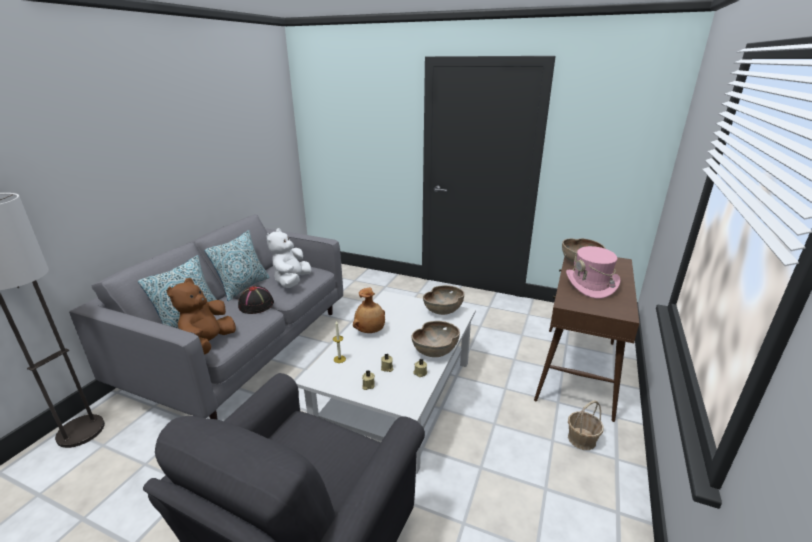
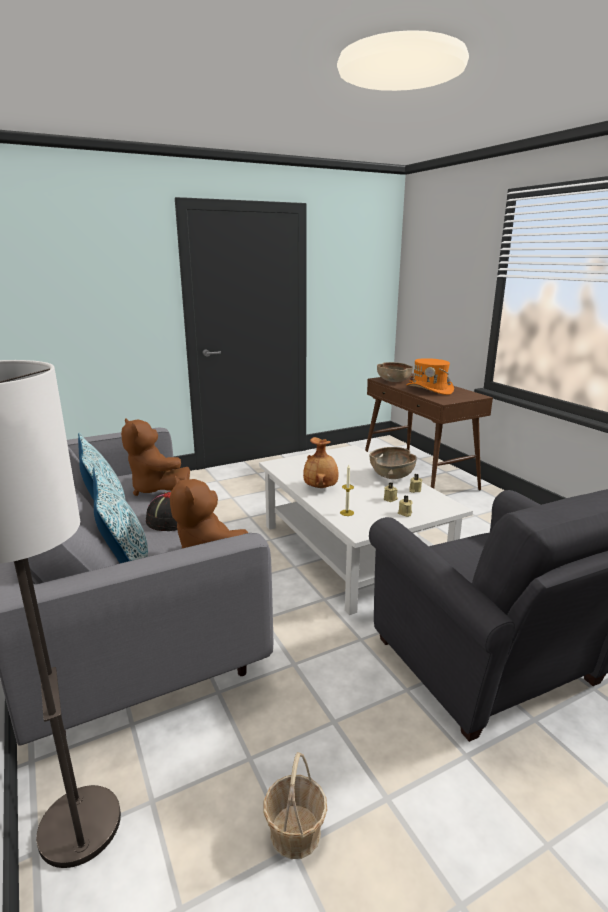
camera: 50 degrees left, 5 degrees down
(292, 281) = (156, 489): white plush toy -> brown plush toy
(443, 310) = (337, 454): brown bowl -> none
(581, 439) = (484, 506): basket -> basket (295, 832)
(591, 285) = (429, 390): pink hat -> orange hat

